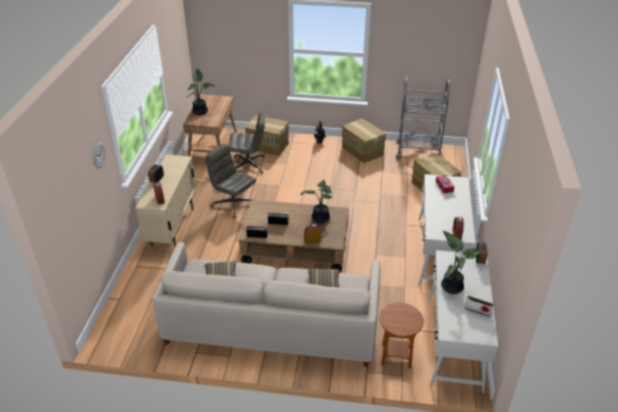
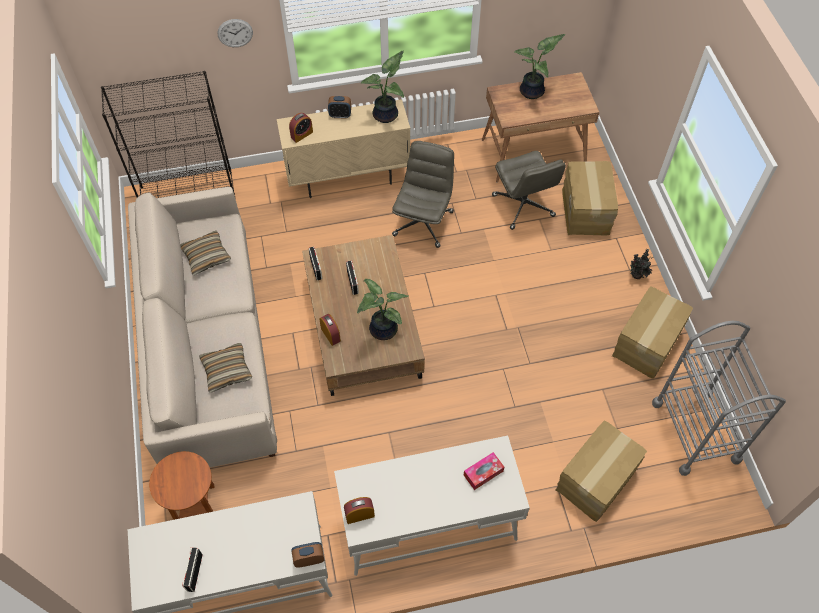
camera: 70 degrees right, 20 degrees up
(119, 311) = (188, 192): none -> black bookcase
(452, 286) = (237, 528): potted plant -> potted plant (387, 115)

